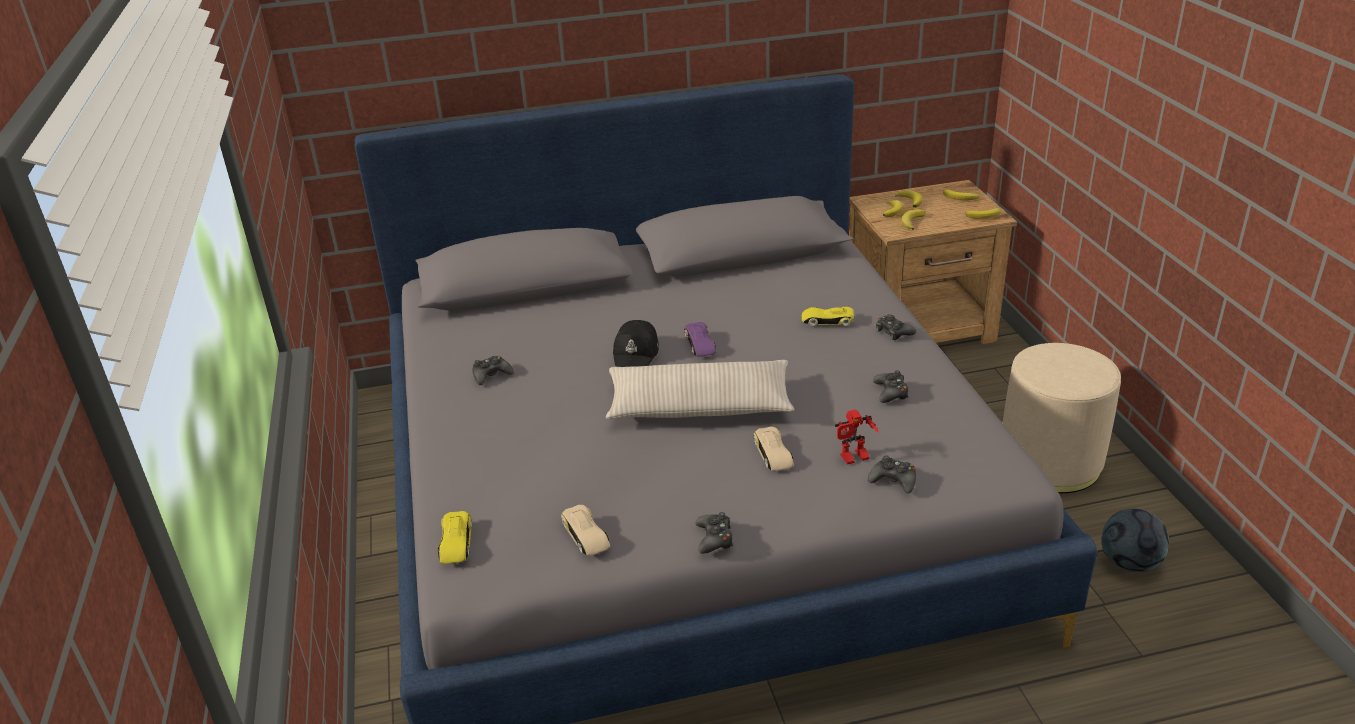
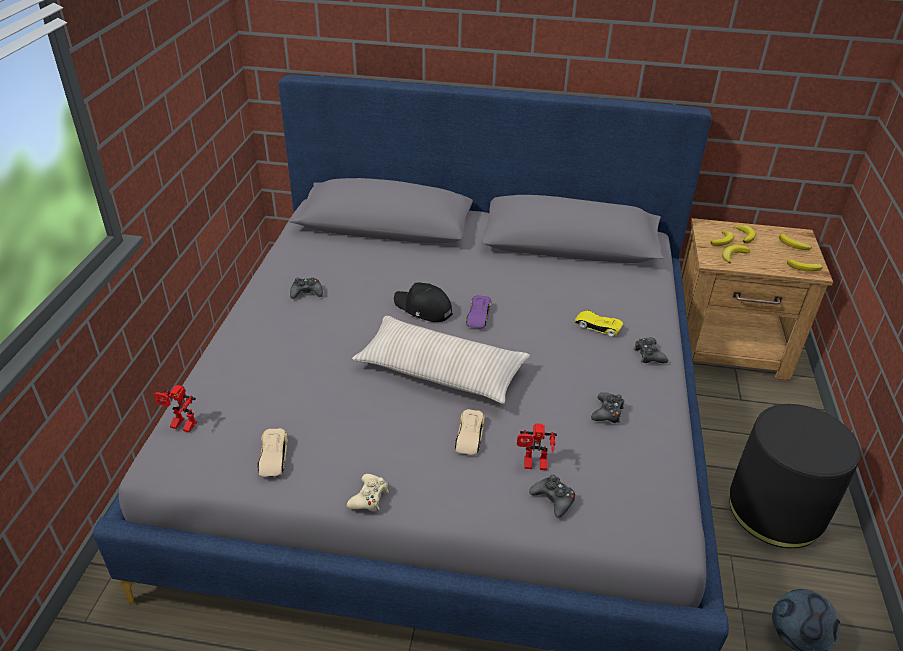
camera: 20 degrees right, 5 degrees up
(456, 542) = (180, 426): yellow toy car -> toy robot
(636, 354) = (423, 309): black cap -> black cap turned 90 degrees clockwise
(714, 538) = (369, 497): black game controller -> beige game controller
(1050, 462) = (775, 510): beige ottoman -> black ottoman

